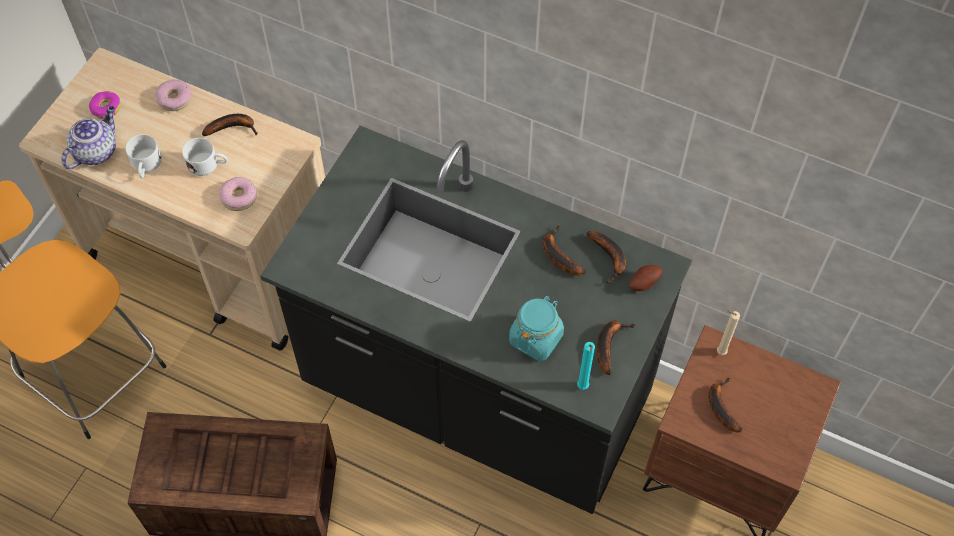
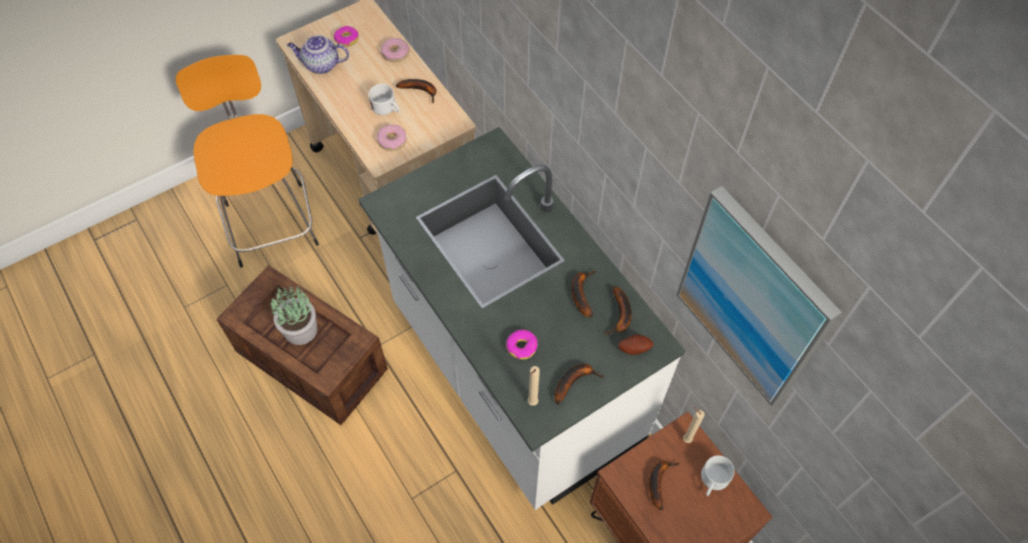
camera: 30 degrees right, 0 degrees up
(96, 151) = (321, 65): teapot -> teapot turned 150 degrees counterclockwise
(146, 166) = (346, 90): white mug -> white mug (712, 481)
(235, 463) = (300, 331): none -> potted plant
(477, 395) = (513, 376): black counter -> white counter
(536, 338) = (522, 346): turquoise jar -> donut
(582, 388) = (531, 403): turquoise candle -> beige candle
(767, 168) = (753, 299): none -> picture

